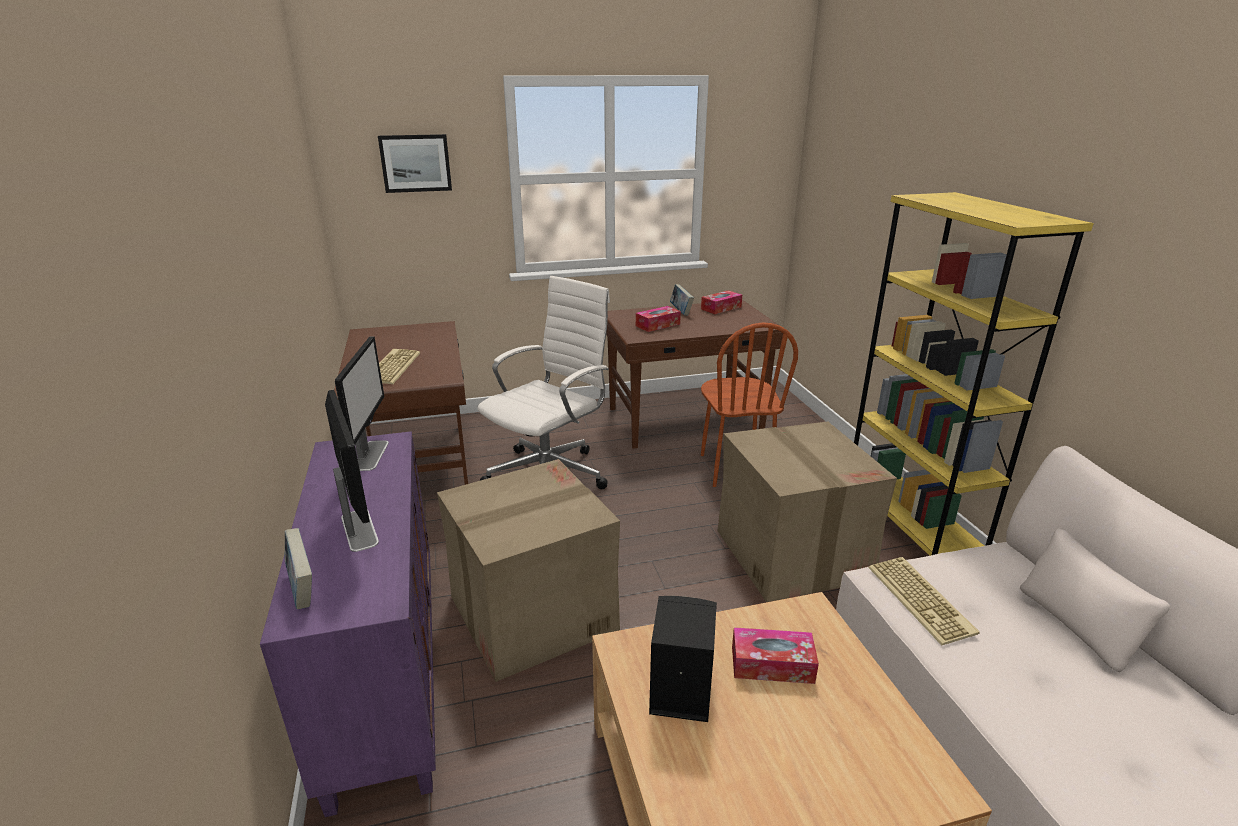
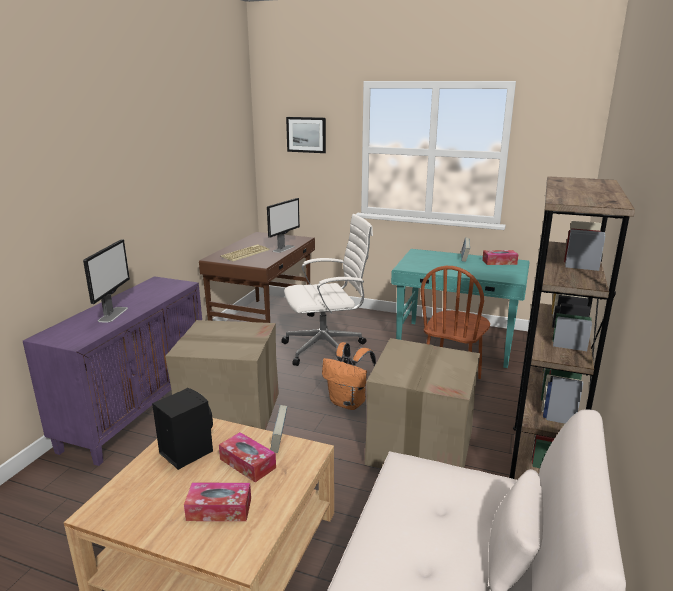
camera: 35 degrees right, 5 degrees down
(303, 590) = (61, 328): book -> book (279, 442)
(371, 455) = (165, 287): monitor -> monitor (284, 248)
(657, 325) = (432, 263): tissue box -> tissue box (219, 509)
(661, 535) = (349, 403): none -> orange backpack
(686, 420) = (456, 344): brown desk -> turquoise desk
(909, 528) = (539, 467): yellow bookcase -> brown bookcase
(922, 600) = (408, 485): keyboard -> none

